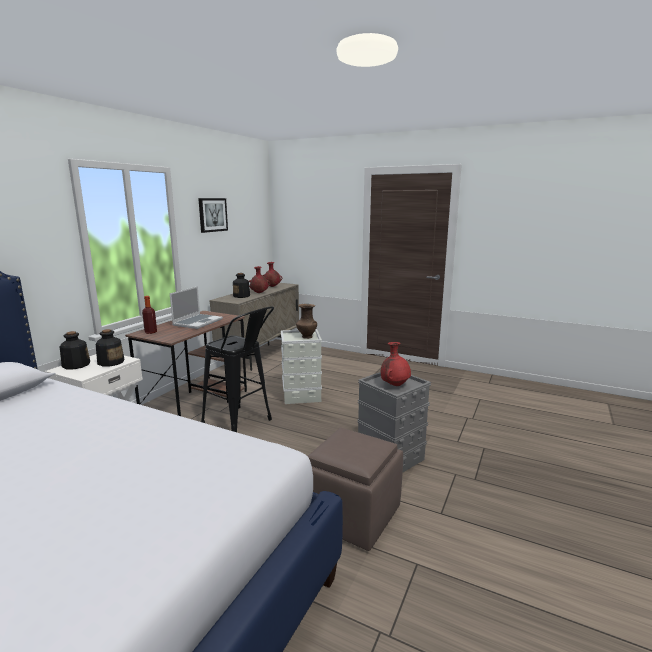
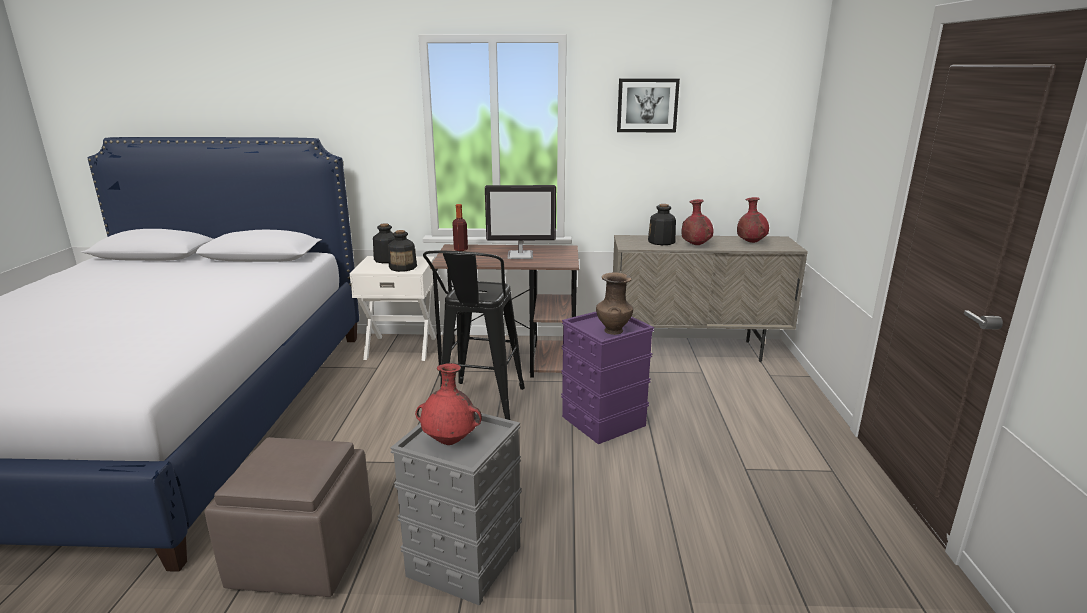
camera: 65 degrees right, 5 degrees up
(198, 322) = (521, 255): laptop -> monitor
(302, 395) = (603, 422): grey storage box -> purple storage box

